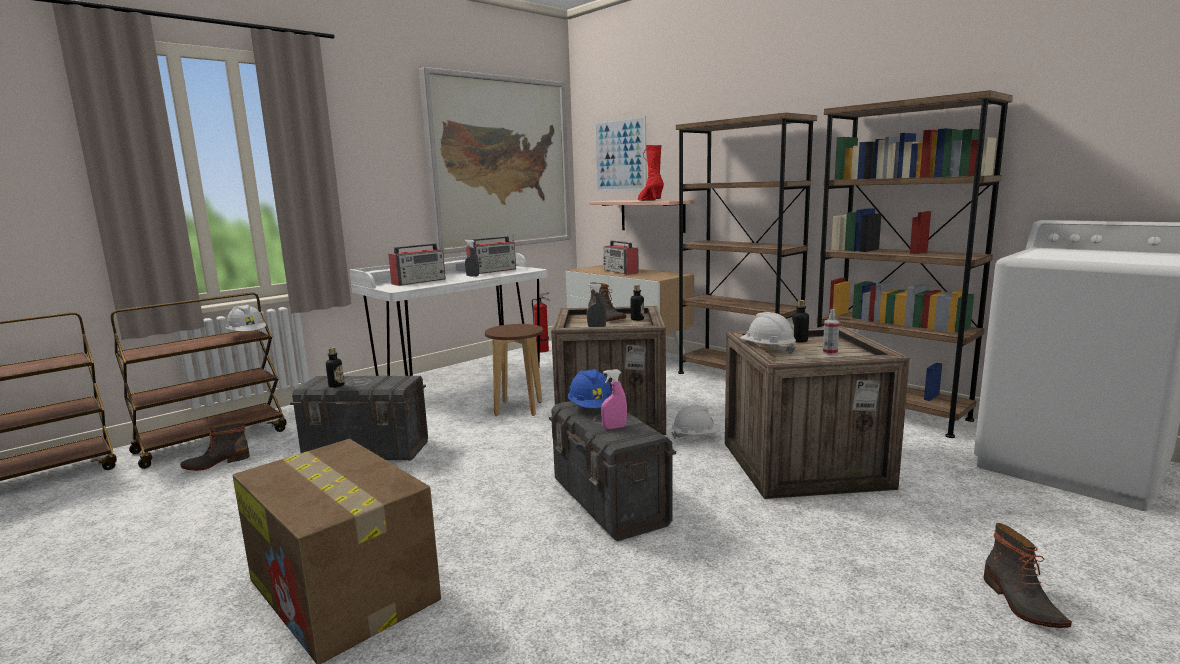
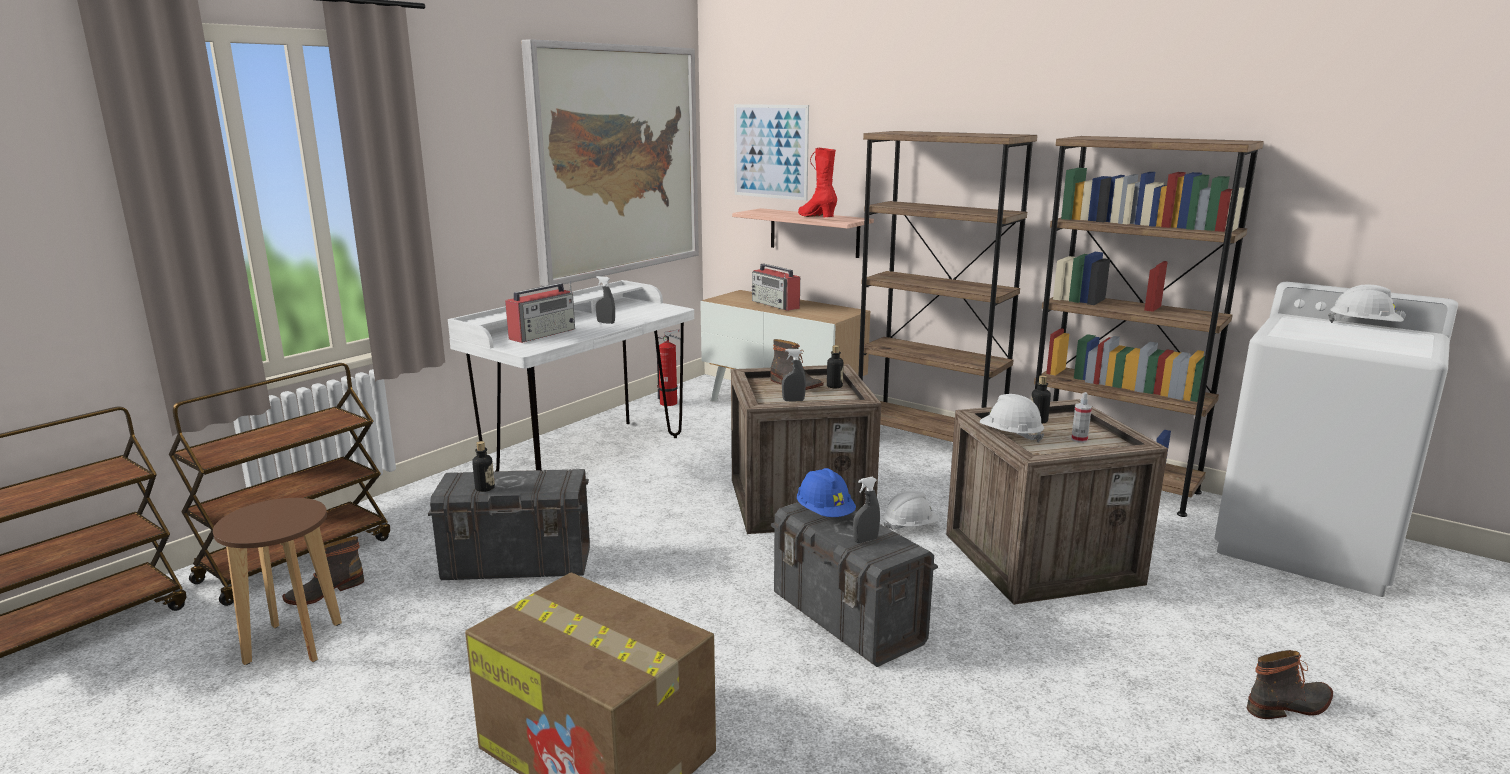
camera: 10 degrees left, 5 degrees up
(247, 335) = (338, 419): white hard hat -> white hard hat (1363, 326)
(493, 271) = (625, 312): radio -> none
(518, 408) = (681, 494): brown stool -> brown stool (294, 643)
(614, 427) = (865, 540): pink spray bottle -> grey spray bottle
(1021, 603) = (1290, 706): boot -> boot turned 90 degrees counterclockwise

